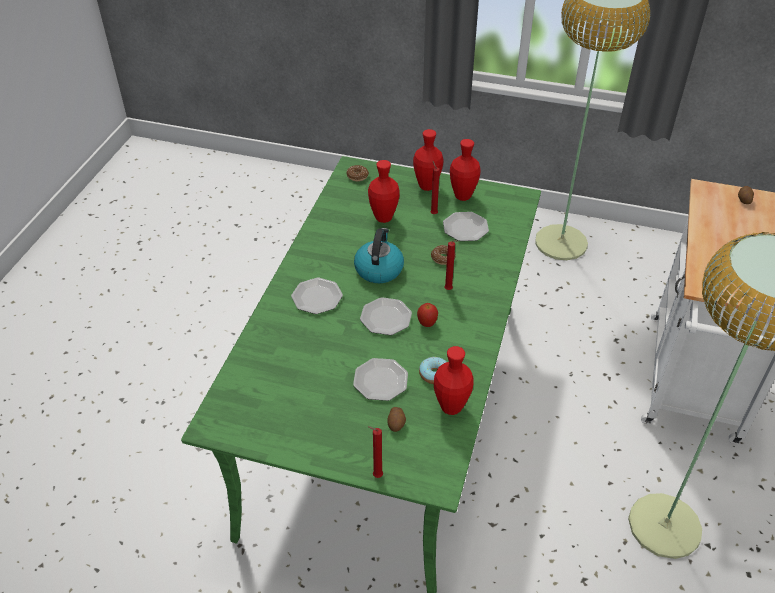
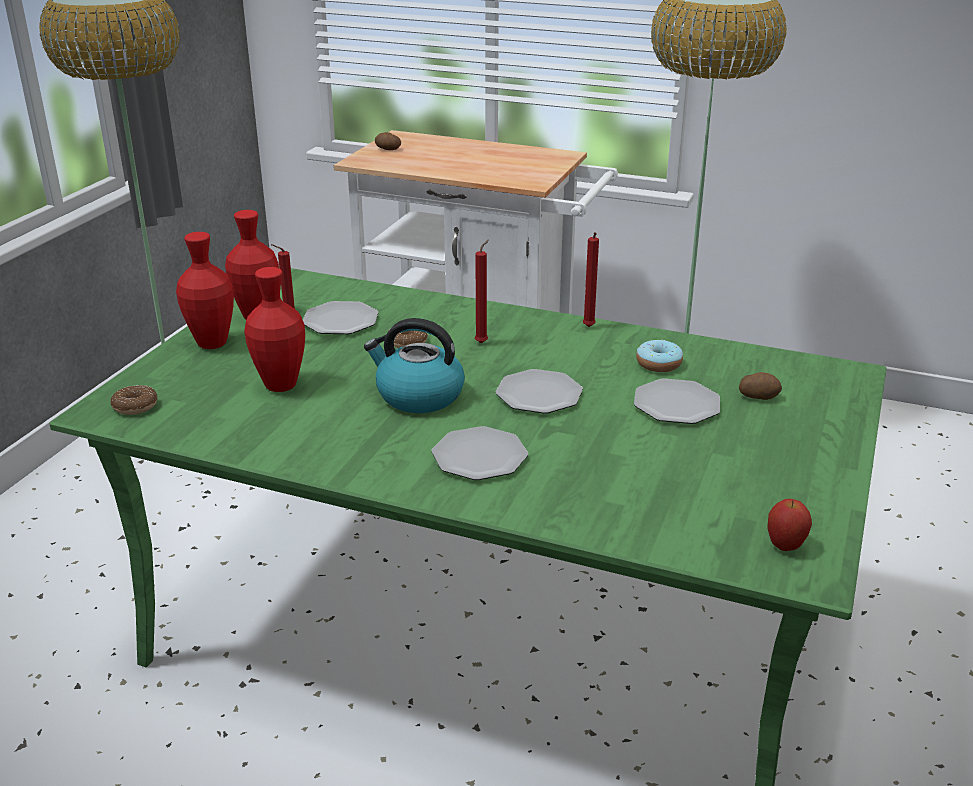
camera: 85 degrees left, 15 degrees down
(376, 476) = (856, 415): red candle -> red candle (588, 328)
(427, 324) = (555, 363): apple -> apple (785, 546)
(451, 407) = (718, 356): red vase -> none

